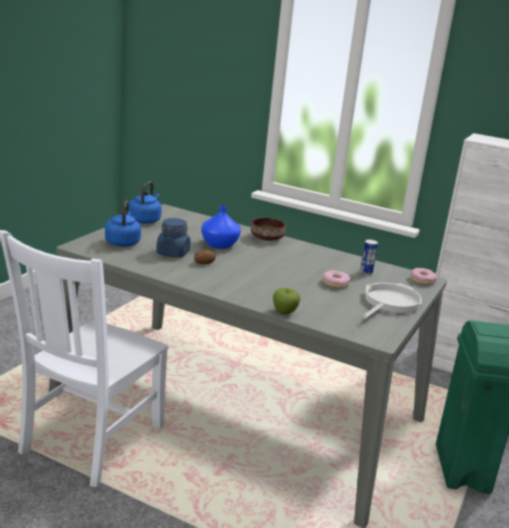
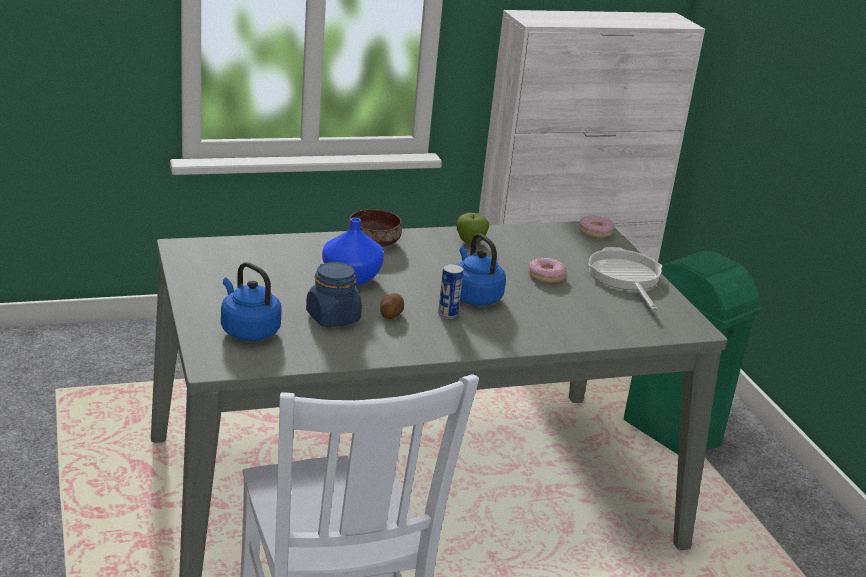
camera: 45 degrees left, 5 degrees up
(145, 220) = (196, 279): blue kettle -> blue kettle (474, 296)
(284, 312) = (580, 341): apple -> apple (470, 242)
(366, 272) = (541, 246): can -> can (448, 314)

